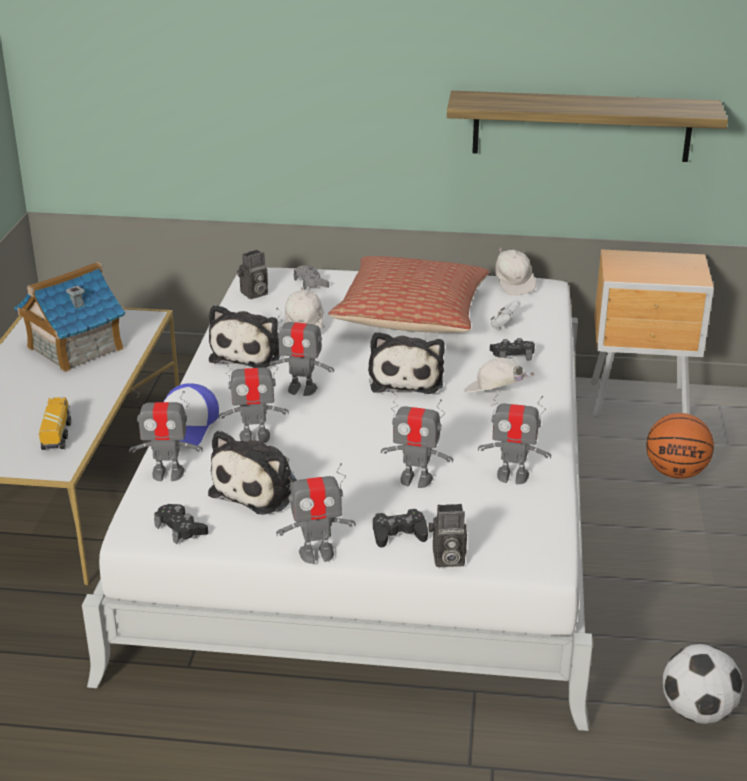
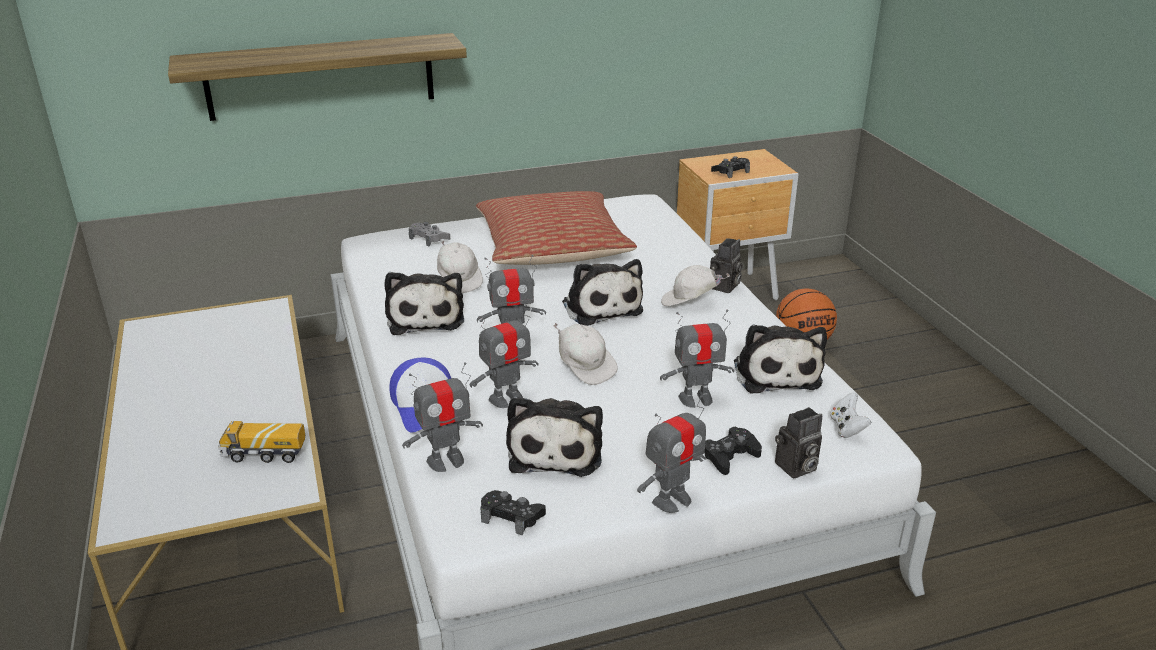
camera: 25 degrees left, 0 degrees up
(57, 435) = (264, 454): toy truck -> toy truck turned 60 degrees counterclockwise
(74, 348) = (211, 356): toy house -> none
(253, 294) = (380, 260): camera -> camera (724, 287)
(504, 324) = (644, 239): white game controller -> white game controller (847, 428)
(512, 355) = (674, 264): black game controller -> black game controller (731, 172)
(512, 476) = (775, 372): toy robot -> plush toy
(514, 284) = (619, 204): white cap -> white cap (585, 367)
(581, 126) = (656, 45): shelf -> shelf (321, 76)
(697, 712) = (989, 545): football -> none

